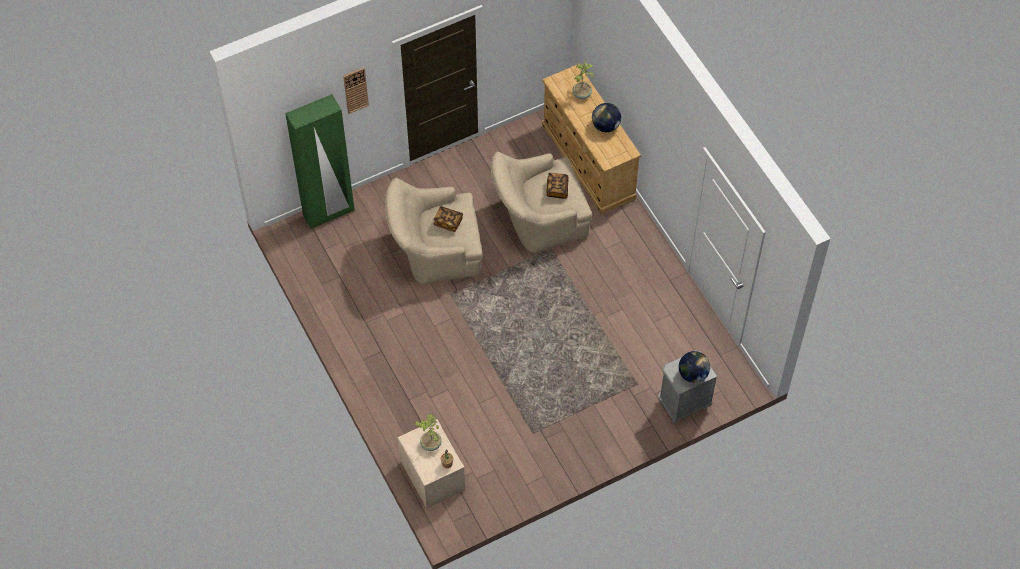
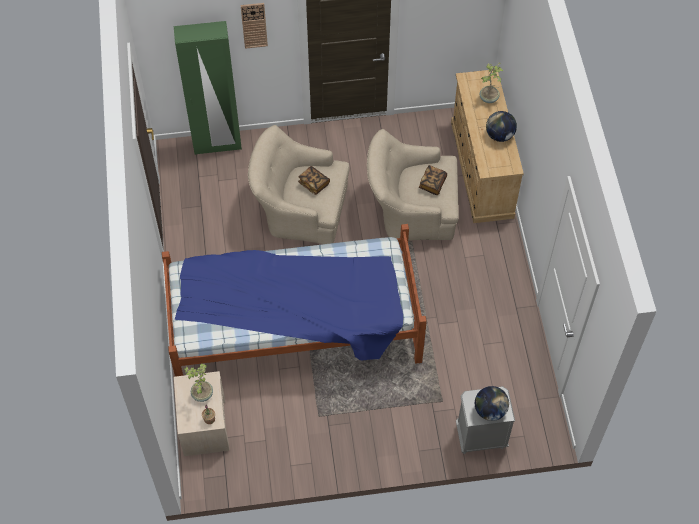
camera: 20 degrees right, 0 degrees up
(479, 363) = (295, 330): none -> bed

